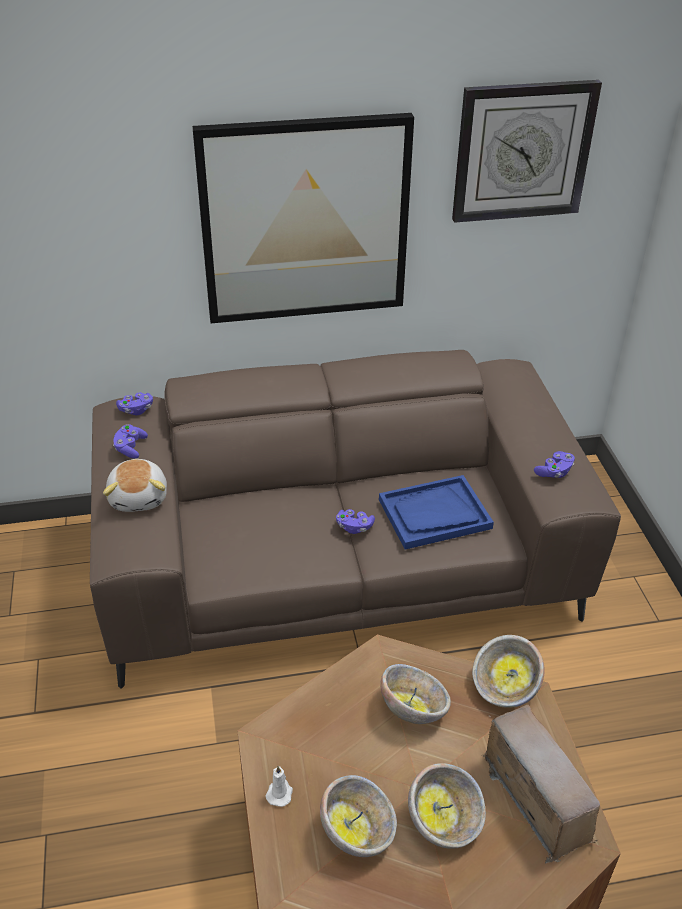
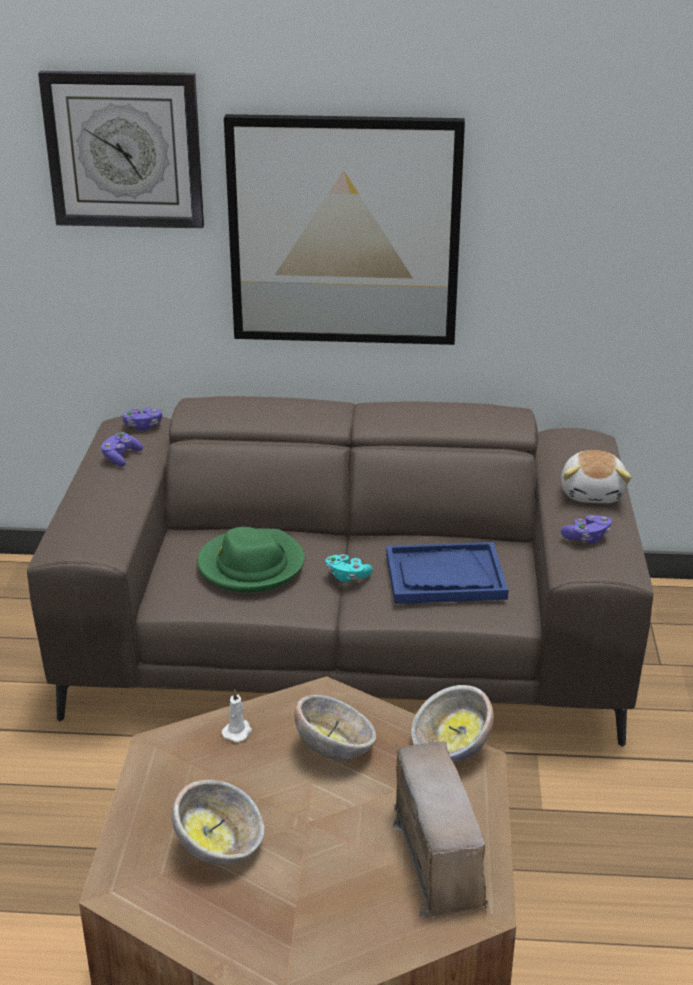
camera: 15 degrees right, 10 degrees down
(139, 497) = (110, 500): plush toy -> plush toy (593, 493)
(270, 530) = (251, 565): none -> green hat
(280, 793) = (151, 797): white candle -> white candle (238, 732)
(354, 527) = (347, 576): purple game controller -> turquoise game controller
(445, 821) = (322, 856): bowl -> none
(522, 151) = (597, 174): wall clock -> wall clock (124, 150)

